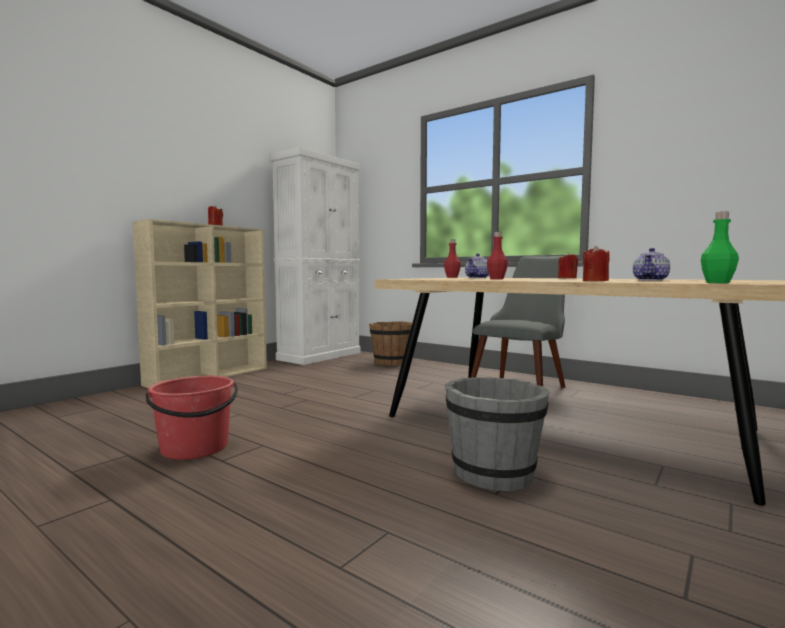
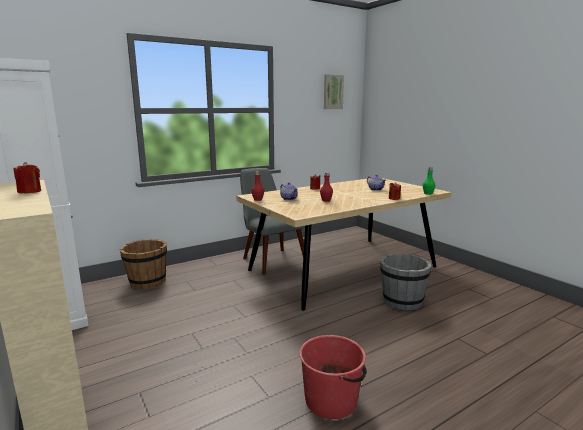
camera: 70 degrees left, 10 degrees up
(736, 117) = (332, 92): none -> picture

